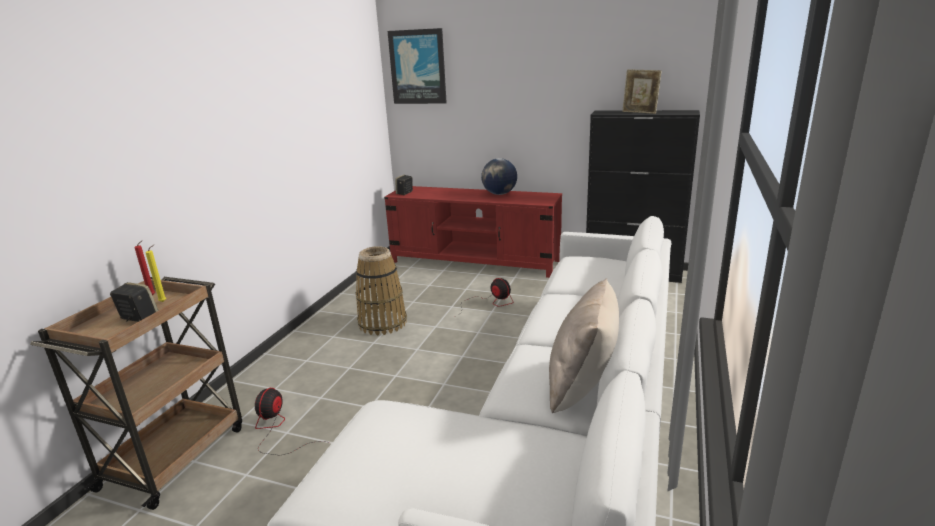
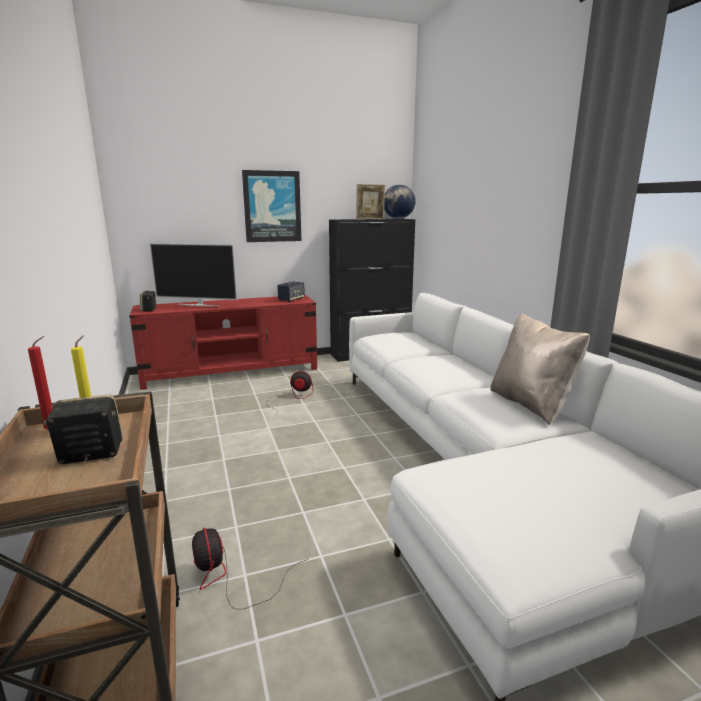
camera: 40 degrees left, 5 degrees down
(382, 323) = (208, 441): basket -> none
(418, 67) = (147, 175): picture -> picture (272, 206)
(448, 193) = (198, 305): none -> television
(499, 194) = (252, 300): globe -> globe (398, 218)
(535, 198) = (291, 299): none -> speaker

